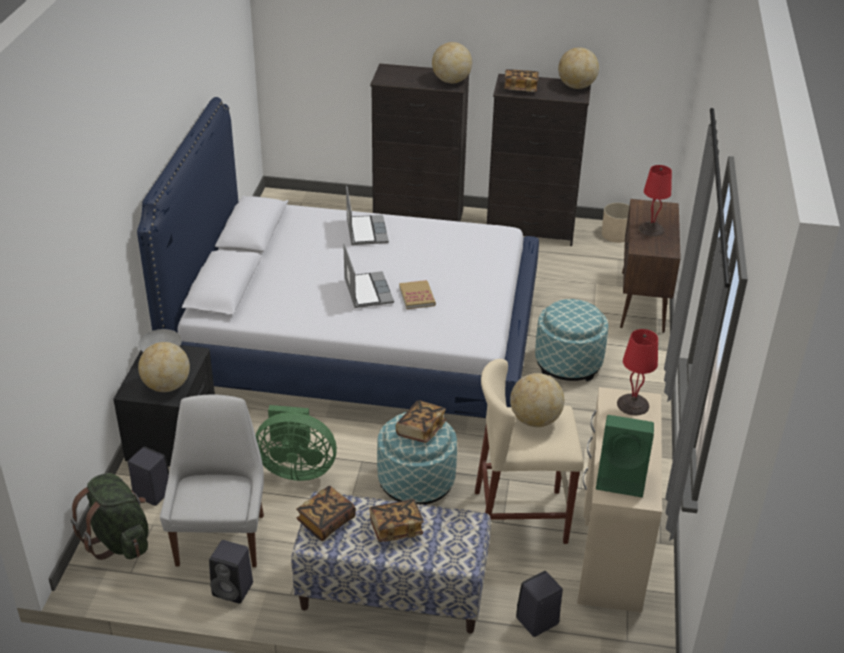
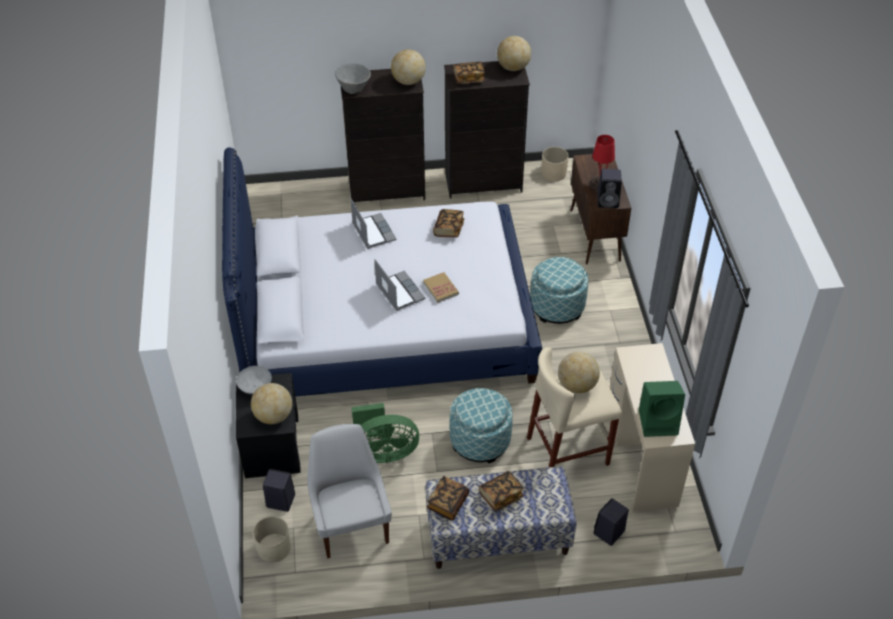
camera: 15 degrees left, 10 degrees up
(119, 540) = (273, 548): green backpack -> beige planter
(234, 589) = (380, 565): black speaker -> black speaker (608, 201)
(387, 79) = (354, 89): none -> grey bowl
(420, 430) = (484, 406): book -> book (448, 229)
(632, 405) = (645, 357): red table lamp -> none

